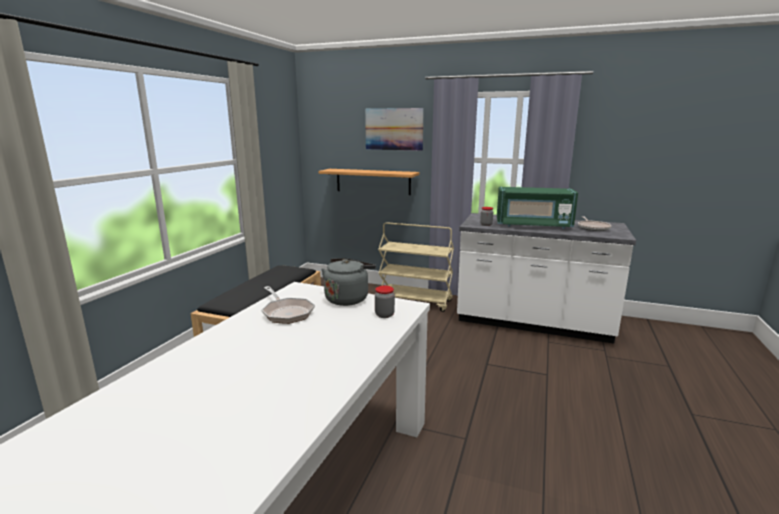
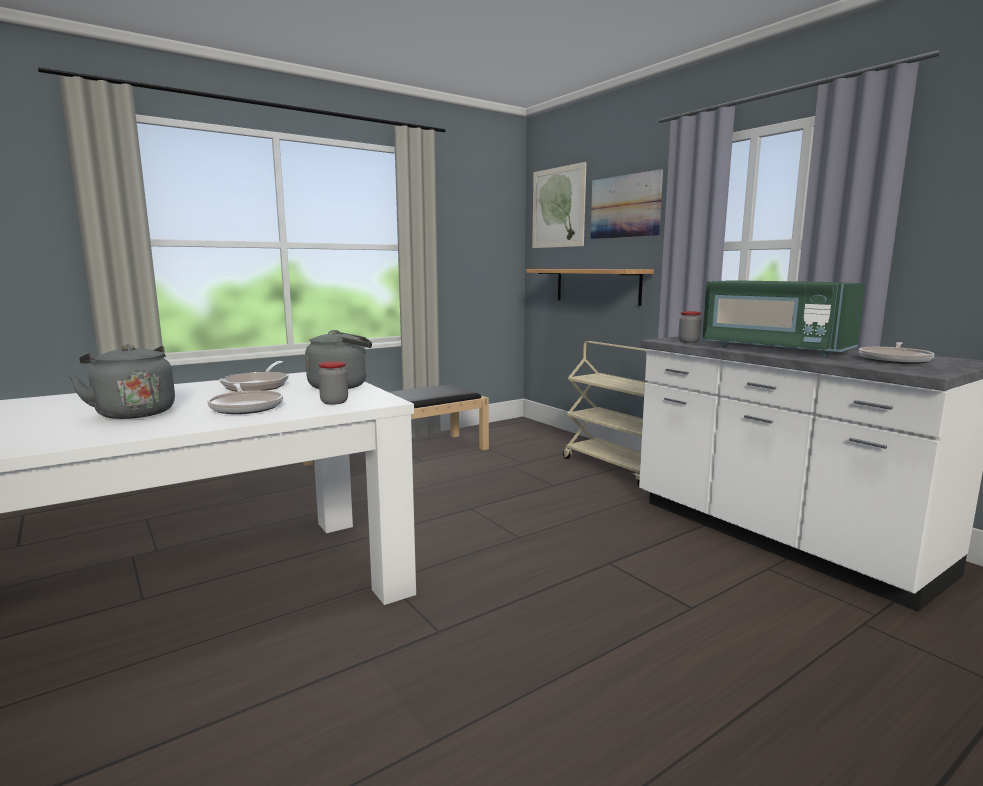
camera: 35 degrees right, 5 degrees down
(275, 367) = (133, 413): none -> grey kettle
(333, 124) = (558, 207): none -> picture
(342, 336) = (246, 407): none -> frying pan

